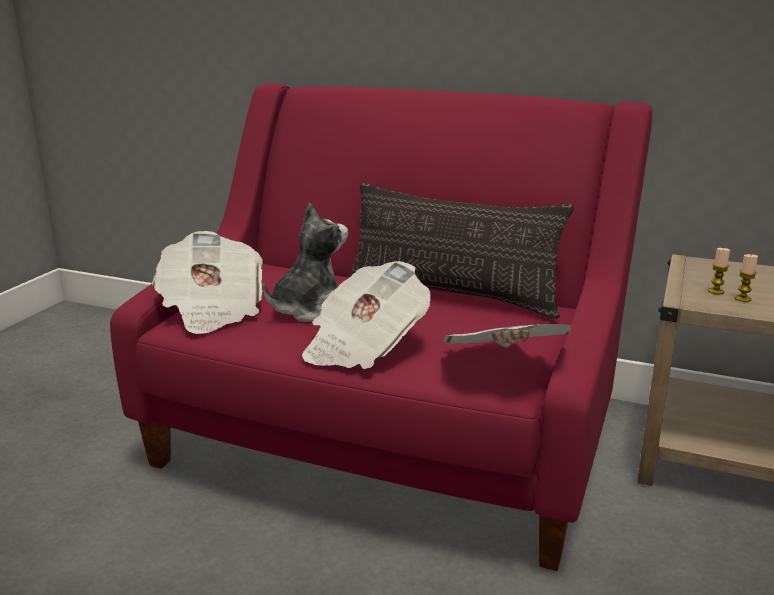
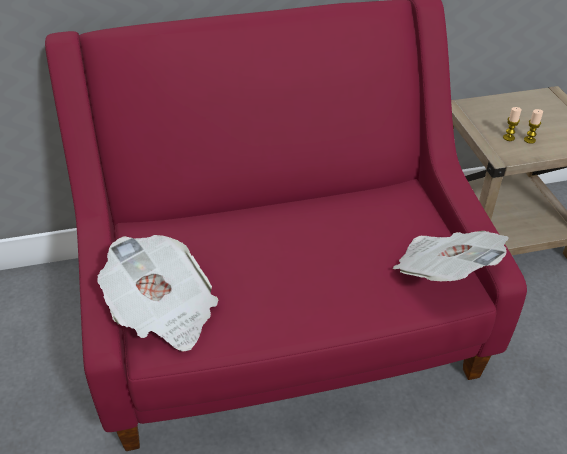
camera: 35 degrees left, 20 degrees up
(309, 309) = (243, 271): plush toy -> none
(363, 346) = (331, 296): newspaper -> none
(451, 296) = (328, 204): pillow -> none

